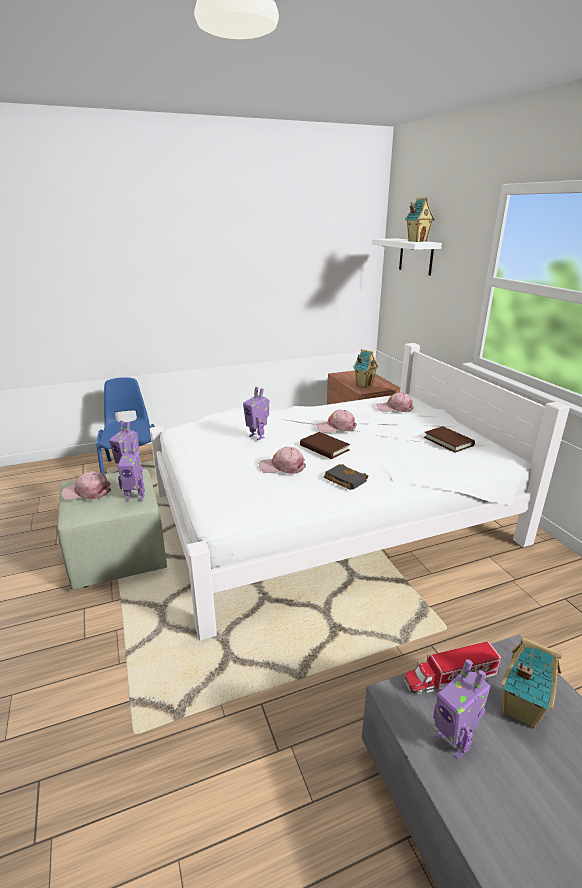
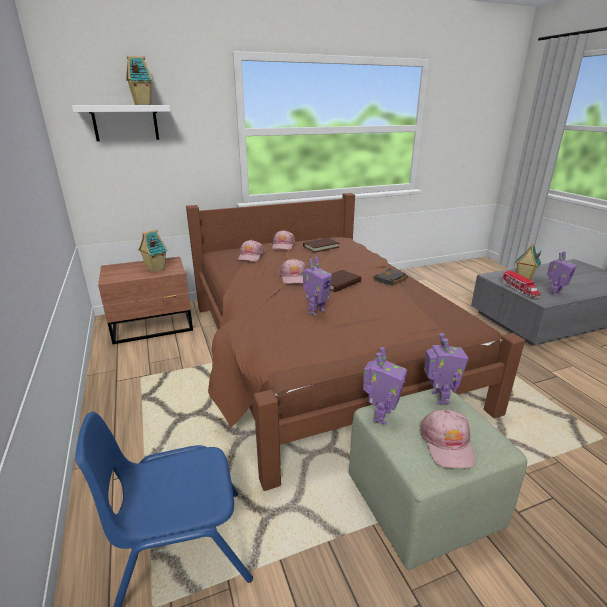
camera: 90 degrees left, 0 degrees up
(282, 467) = (379, 300): pink cap -> pink cap (283, 245)
(327, 515) = (319, 352): white bed -> brown bed

